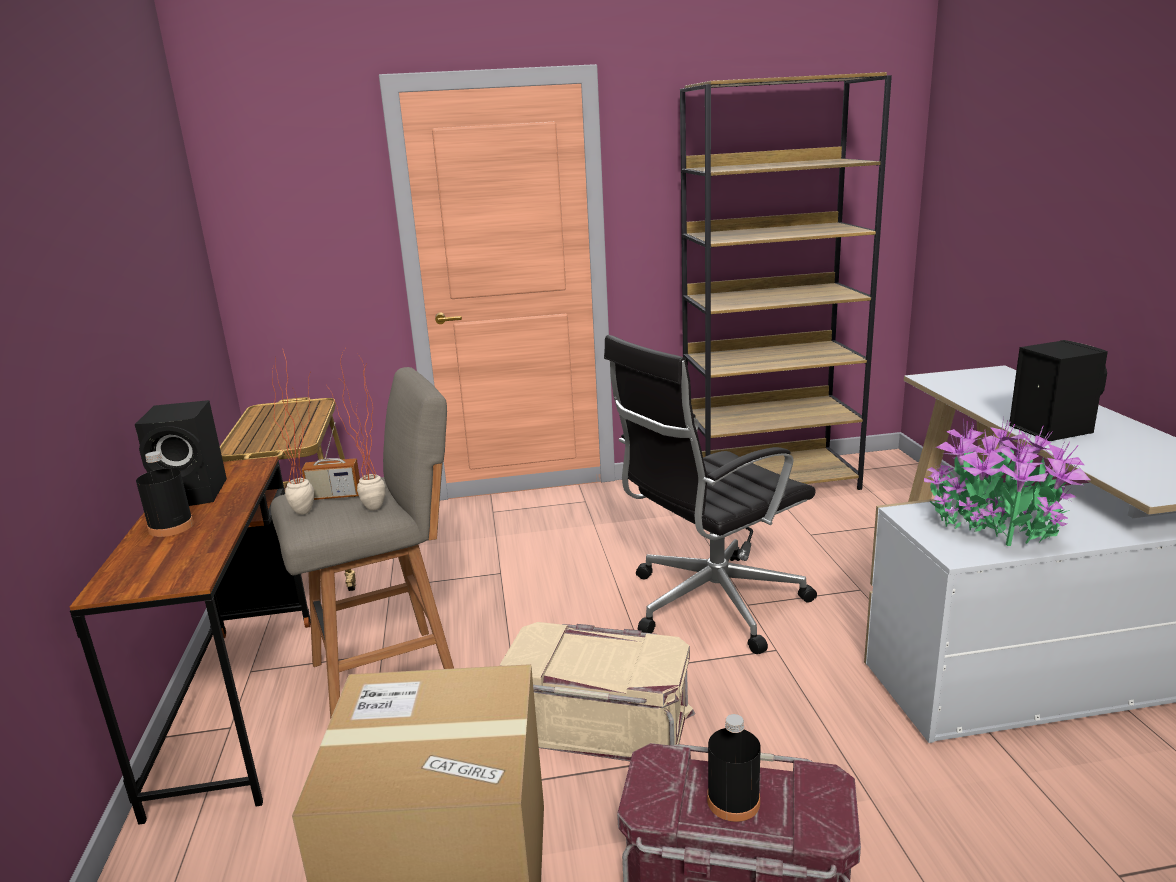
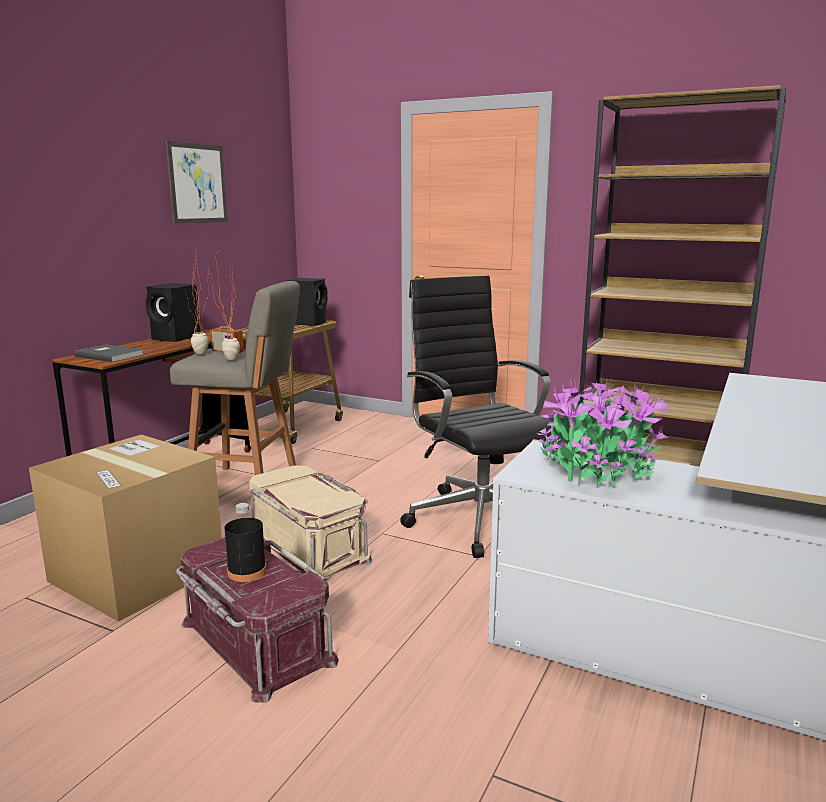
camera: 35 degrees right, 5 degrees down
(125, 228) = (197, 183): none -> picture
(164, 562) = (110, 355): none -> grey book
(171, 527) = (141, 346): black bottle -> none
(710, 604) = (479, 518): black office chair -> black office chair turned 60 degrees clockwise
(1049, 429) = (758, 421): black speaker -> black speaker (308, 323)

